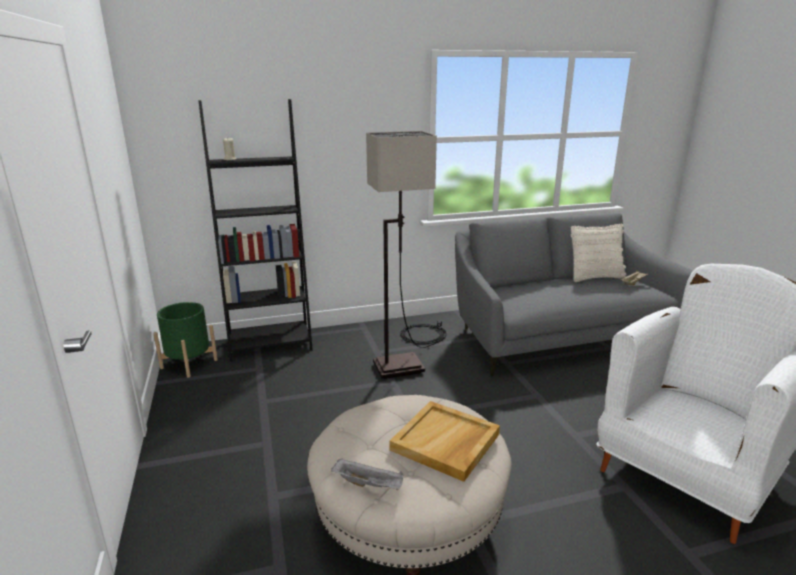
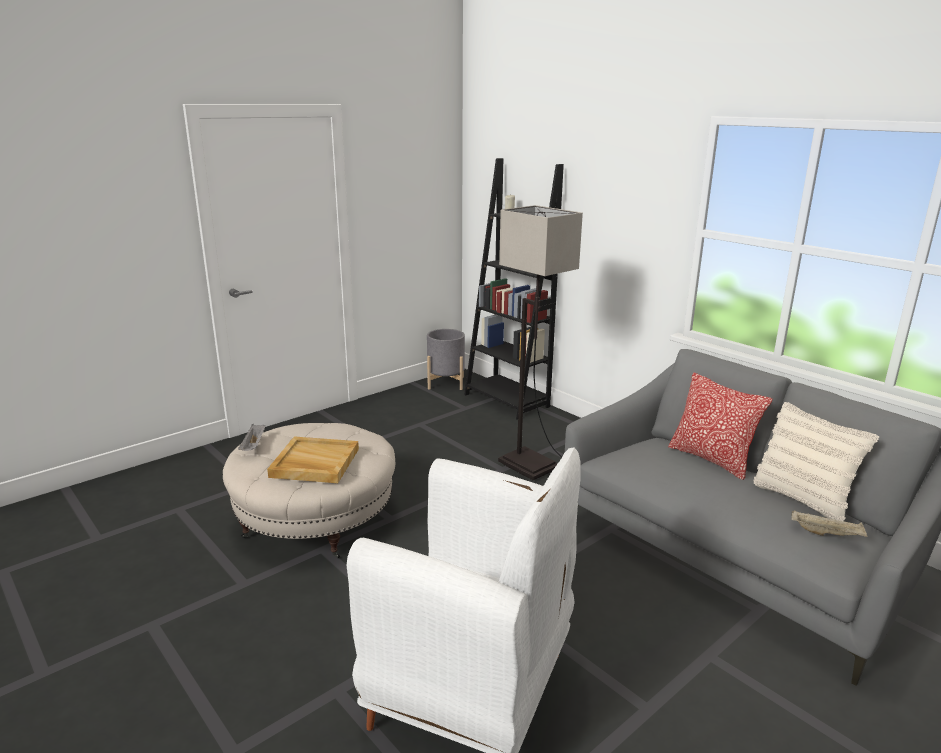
camera: 65 degrees right, 0 degrees up
(189, 364) = (446, 383): green planter -> grey planter
(536, 282) = (711, 459): none -> pillow

